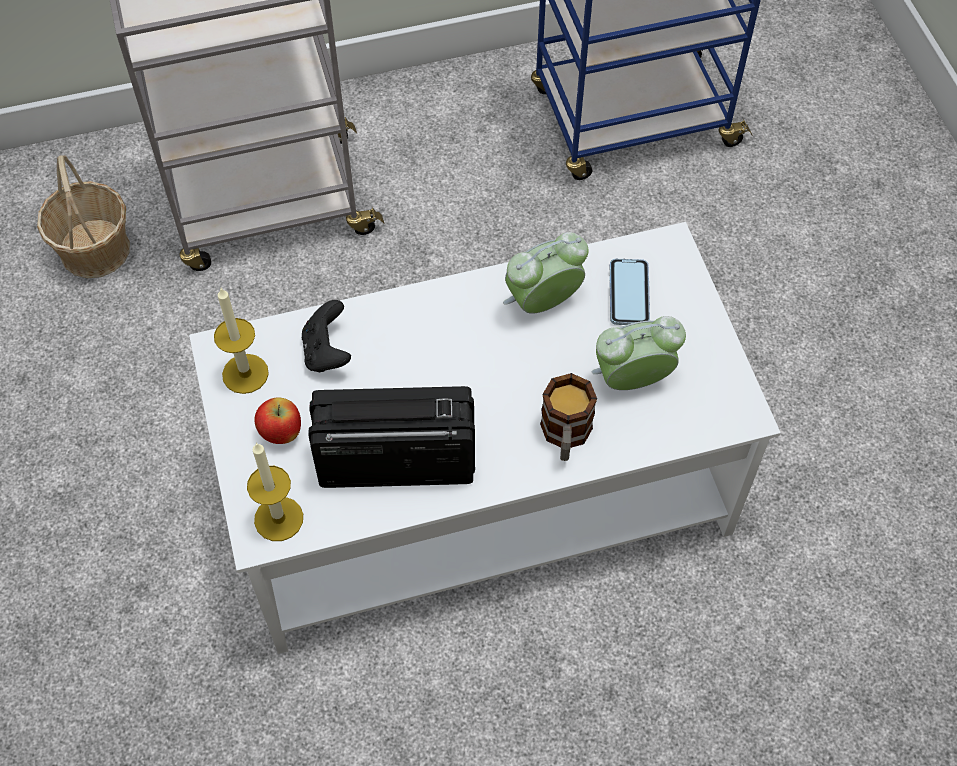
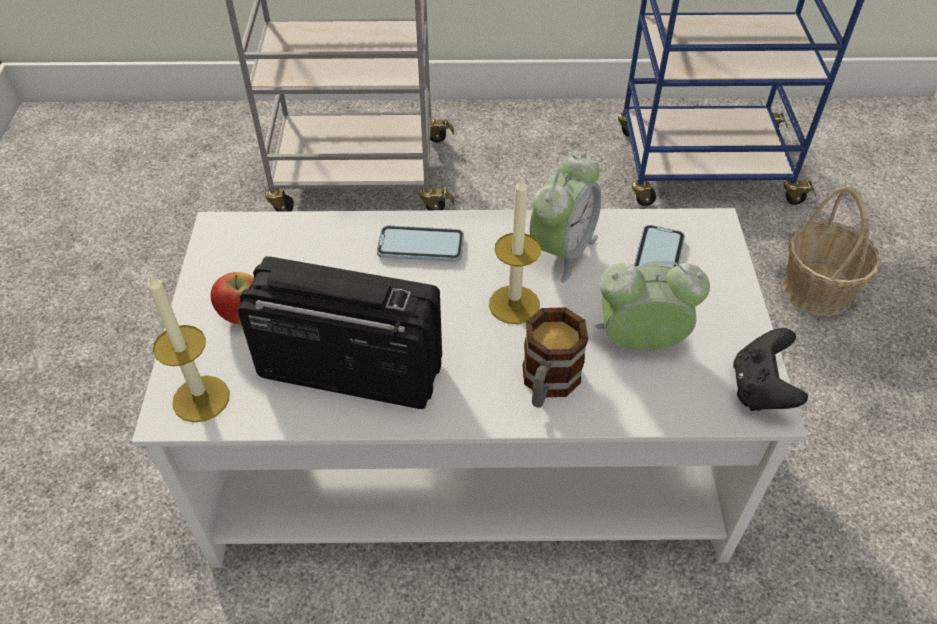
camera: 15 degrees right, 10 degrees down
(95, 249) = (204, 181): basket -> basket (817, 290)
(245, 373) = (234, 255): candle -> candle (514, 304)
(327, 352) = (323, 252): black game controller -> black game controller (760, 389)
(414, 325) = (421, 246): none -> phone
(543, 302) = (562, 251): alarm clock -> alarm clock turned 135 degrees clockwise

